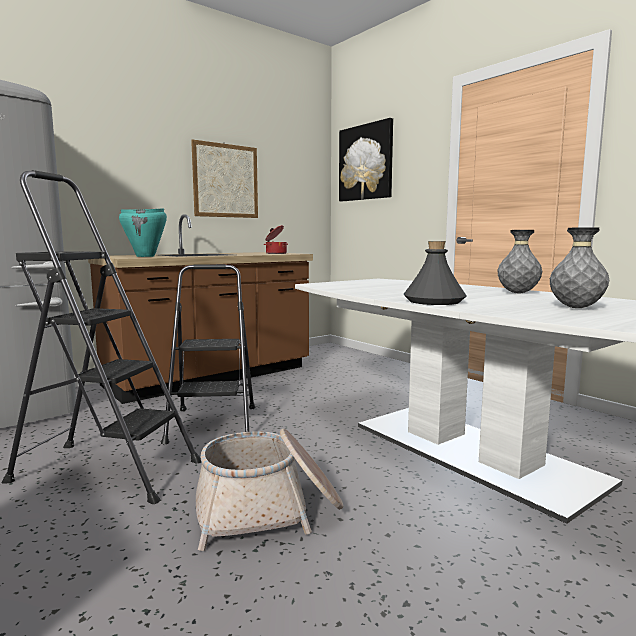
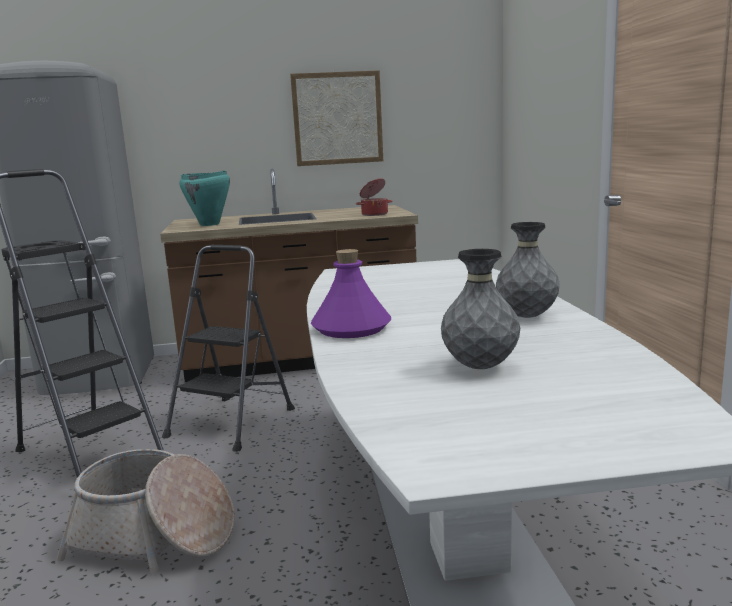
camera: 30 degrees right, 5 degrees up
(366, 162) = (530, 74): picture -> none
(434, 301) = (351, 328): grey bottle -> purple bottle

